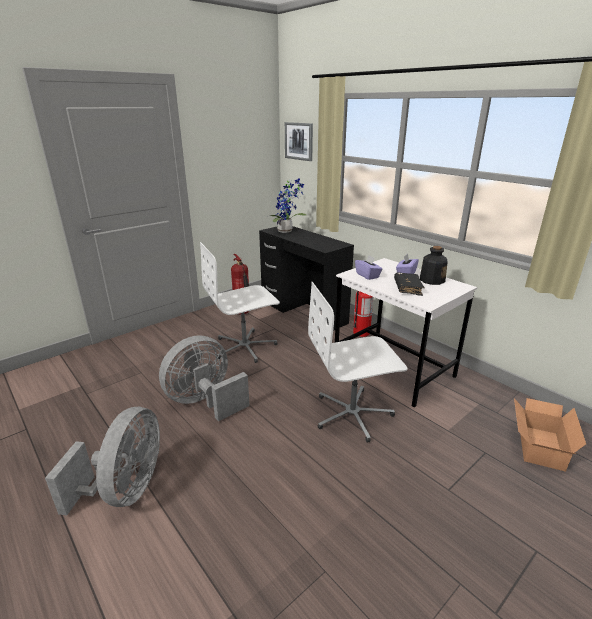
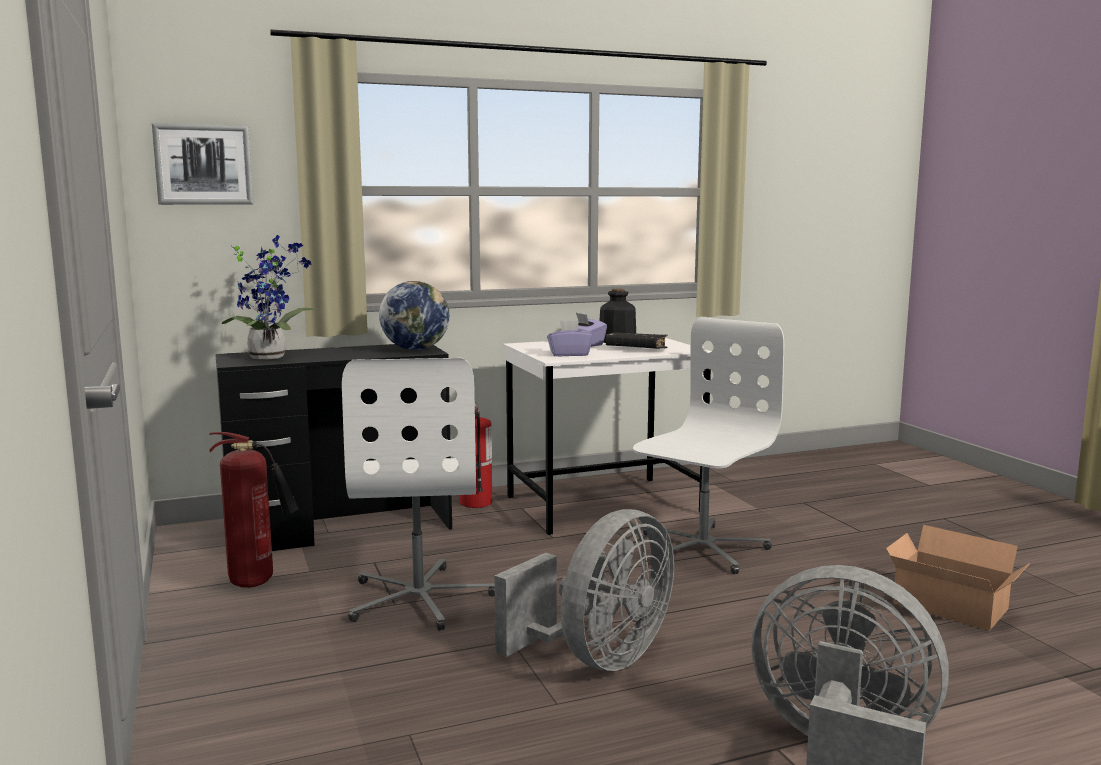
camera: 70 degrees left, 15 degrees down
(205, 402) = (598, 658): grey fan -> grey fan turned 120 degrees counterclockwise
(329, 246) = (415, 349): none -> globe
(353, 414) = (701, 549): white office chair -> white office chair turned 150 degrees counterclockwise
(538, 447) = (800, 481): cardboard box -> cardboard box (951, 608)

